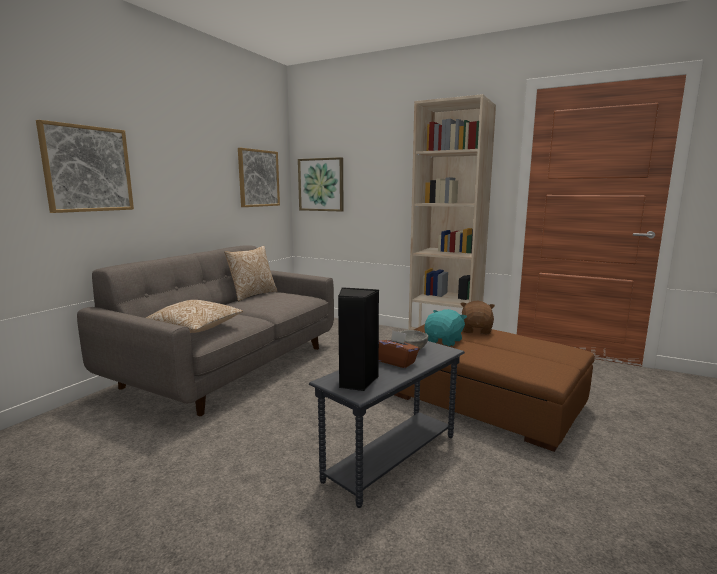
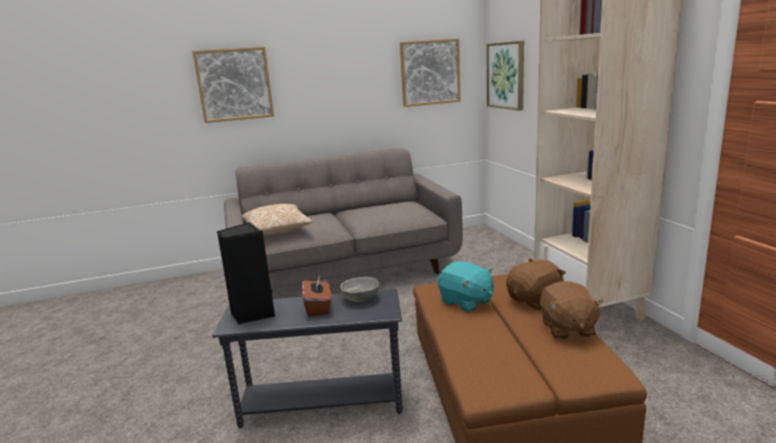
camera: 45 degrees right, 5 degrees up
(252, 295) = (383, 203): pillow -> none
(444, 341) = (466, 302): turquoise plush toy -> turquoise plush toy turned 60 degrees clockwise
(520, 338) = (567, 328): none -> brown plush toy

